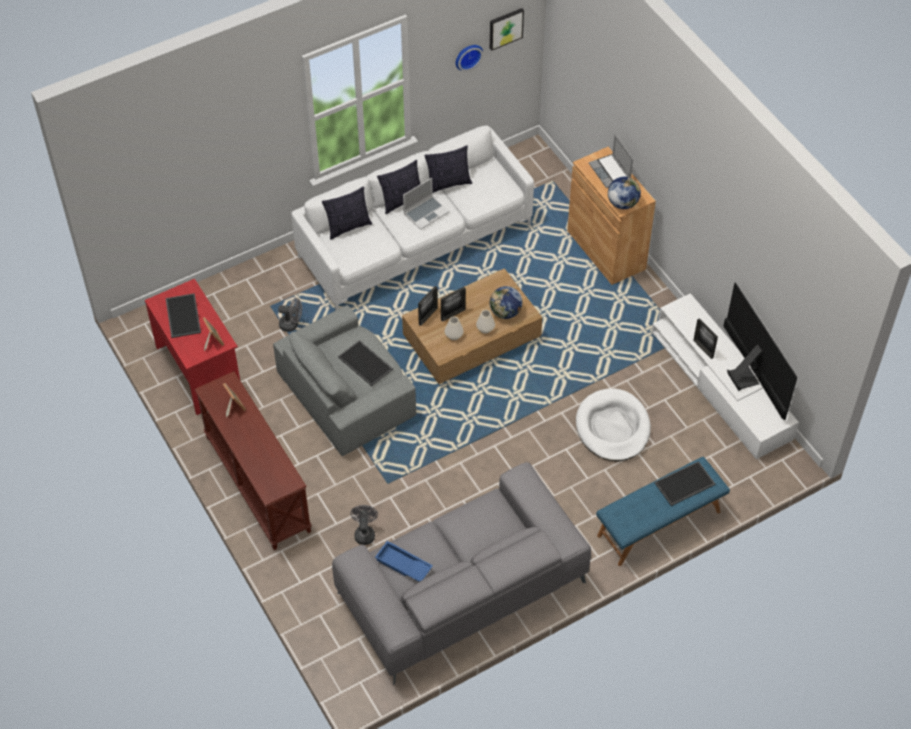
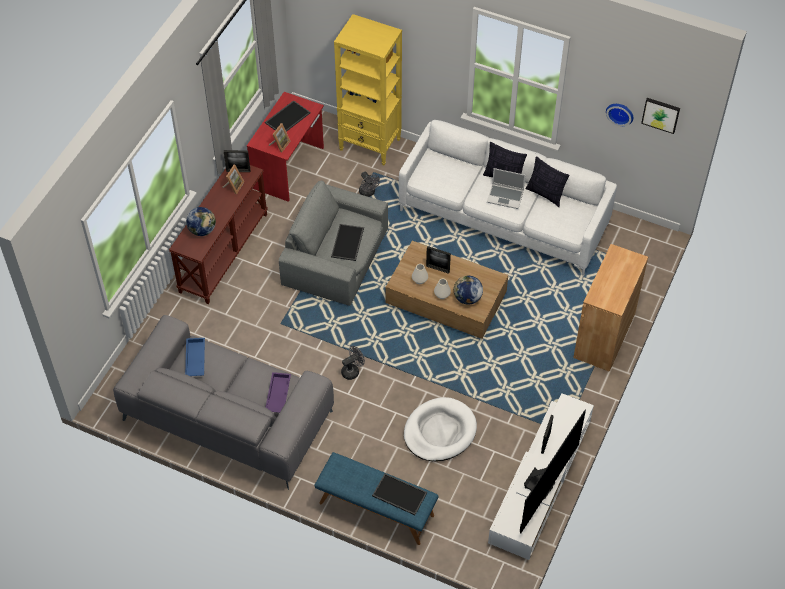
camera: 55 degrees right, 0 degrees up
(234, 289) = (370, 145): none -> yellow bookcase
(348, 227) = (451, 162): pillow -> none
(364, 533) = (230, 334): grey fan -> grey fan (352, 371)
(428, 316) = (423, 255): picture frame -> picture frame (238, 171)
(502, 518) = (277, 395): none -> purple tray
(610, 172) = (623, 272): laptop -> none
(622, 203) = (598, 296): globe -> globe (202, 230)

